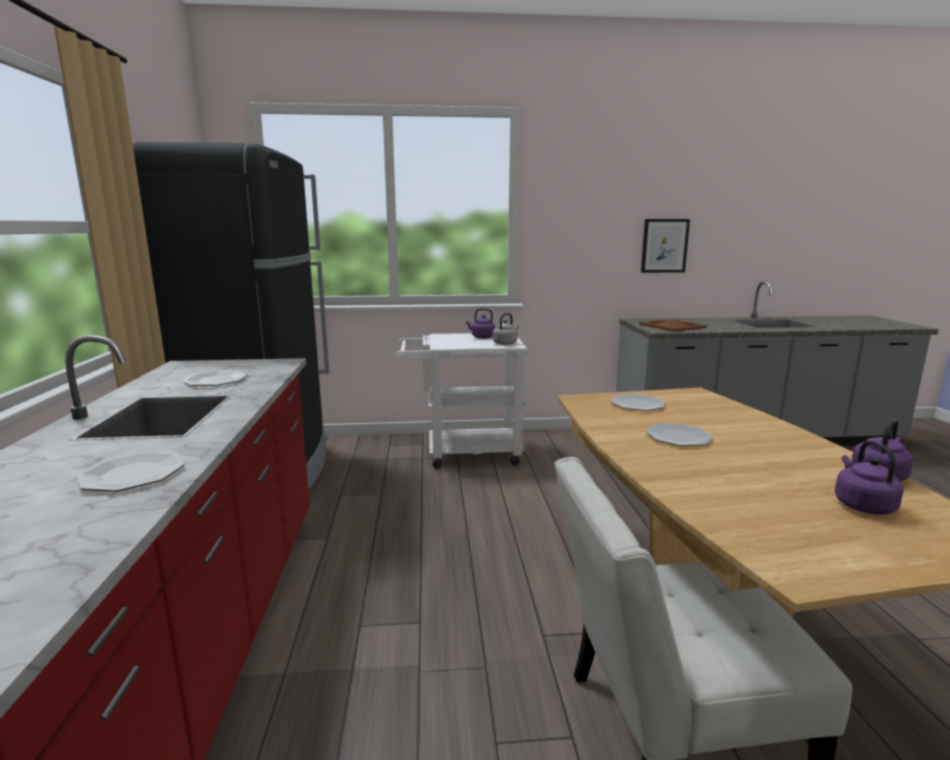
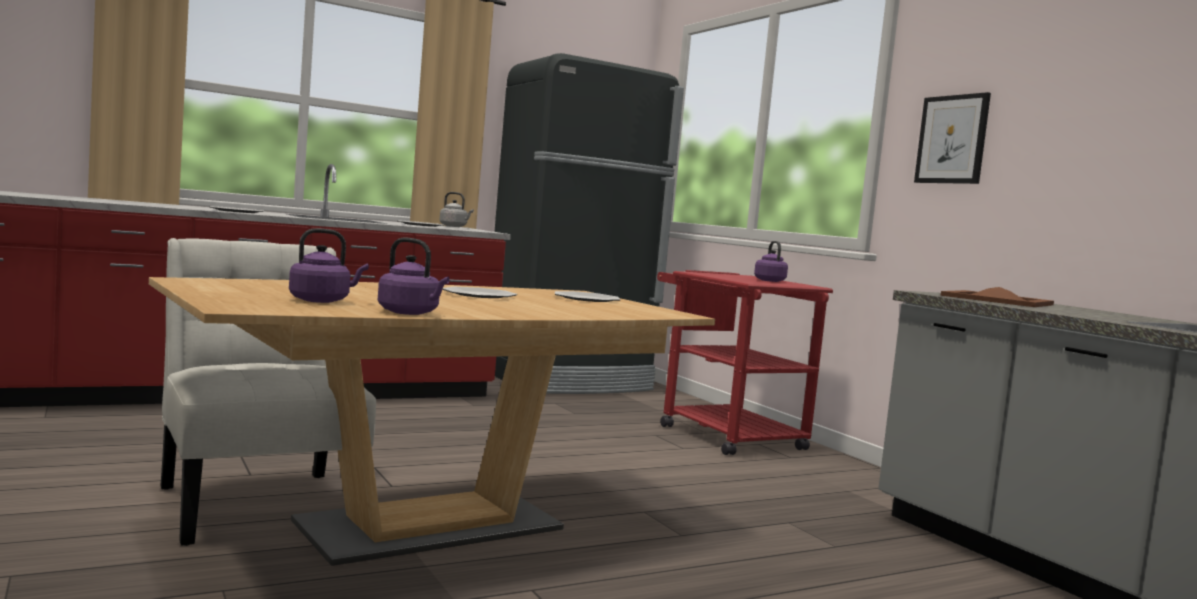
camera: 65 degrees right, 10 degrees down
(463, 452) = (723, 434): white cart -> red cart
(505, 343) = (752, 281): grey kettle -> grey kettle (454, 226)
(664, 246) = (1099, 167): picture -> picture (952, 139)

